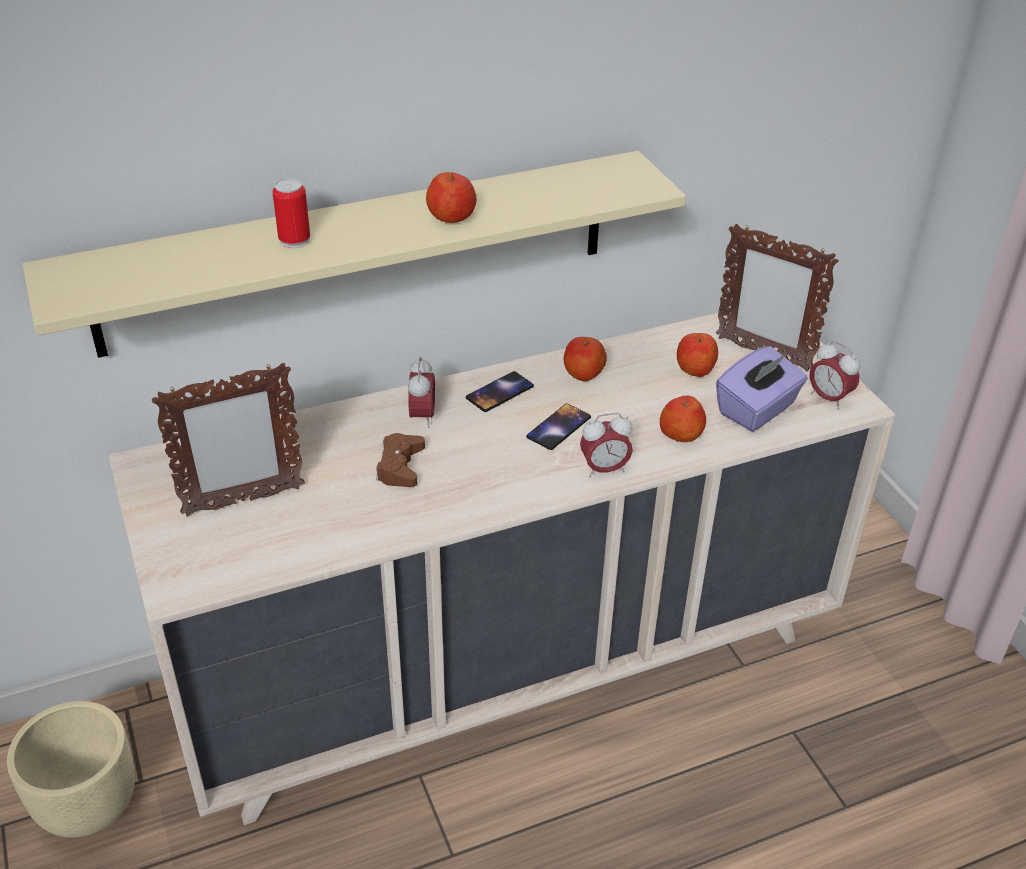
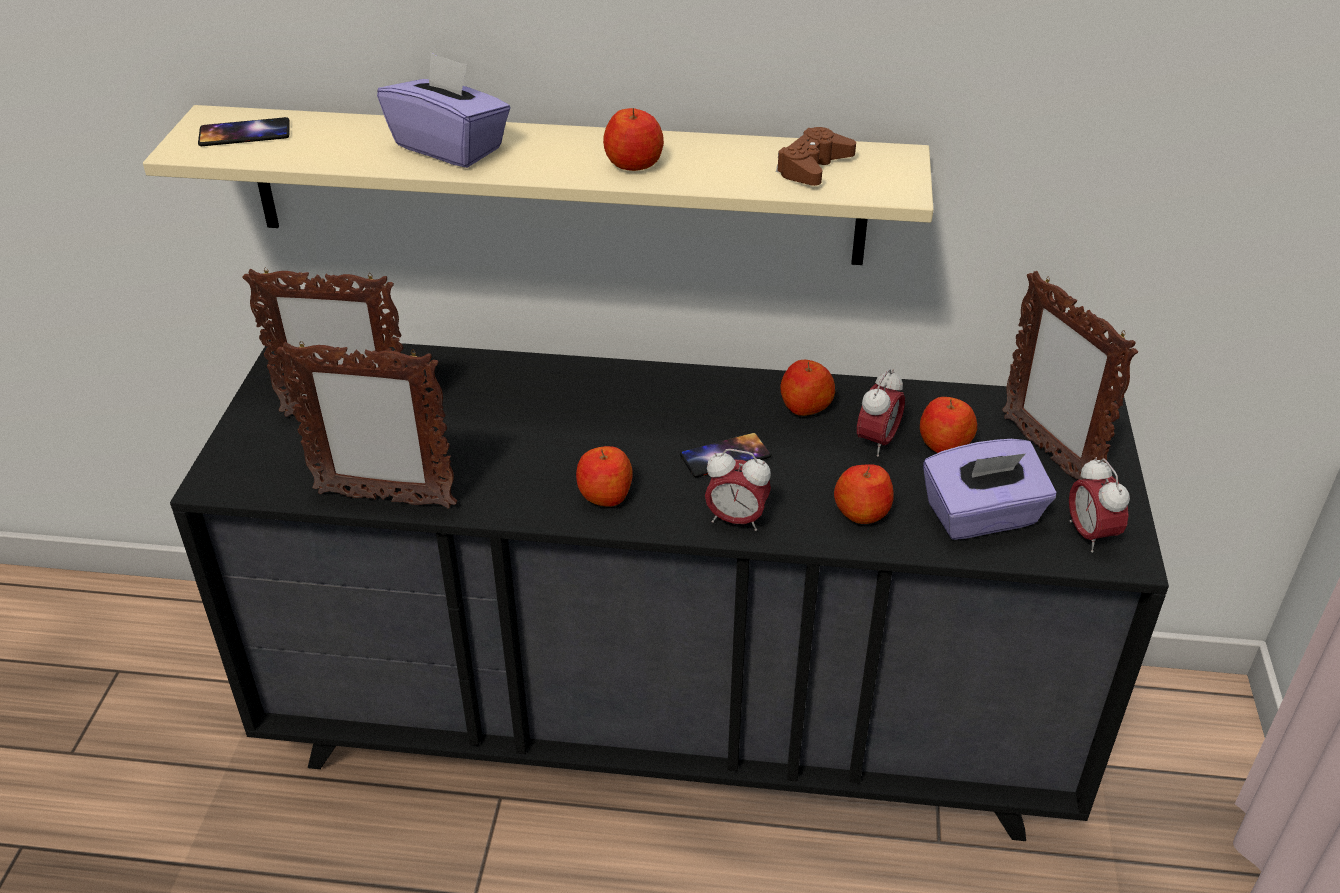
camera: 30 degrees right, 0 degrees up
(89, 807) = (194, 687): beige planter -> none
(294, 240) = (450, 147): can -> purple tissue box
(332, 550) = (384, 499): none -> picture frame
(400, 467) = (523, 439): brown game controller -> brown game controller (813, 167)
(422, 417) = (589, 395): alarm clock -> alarm clock (877, 442)
(497, 485) = (605, 494): none -> apple
(500, 392) = (693, 397): phone -> phone (244, 133)
(510, 663) = (672, 722): beige dresser -> black dresser

